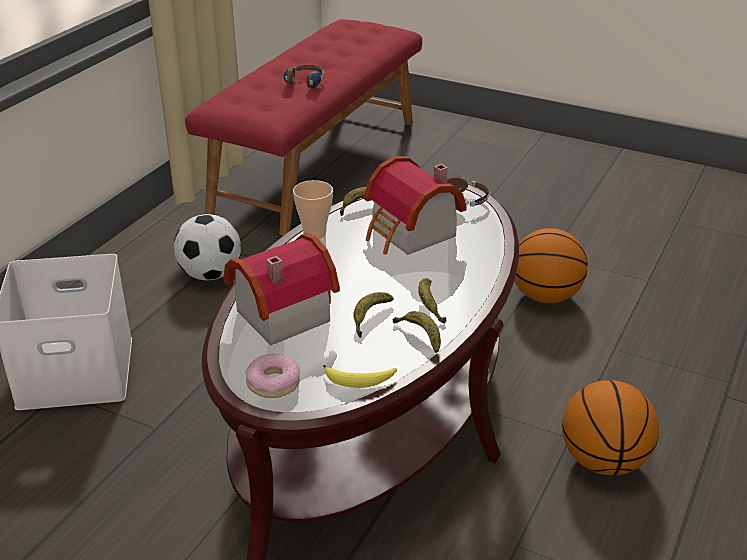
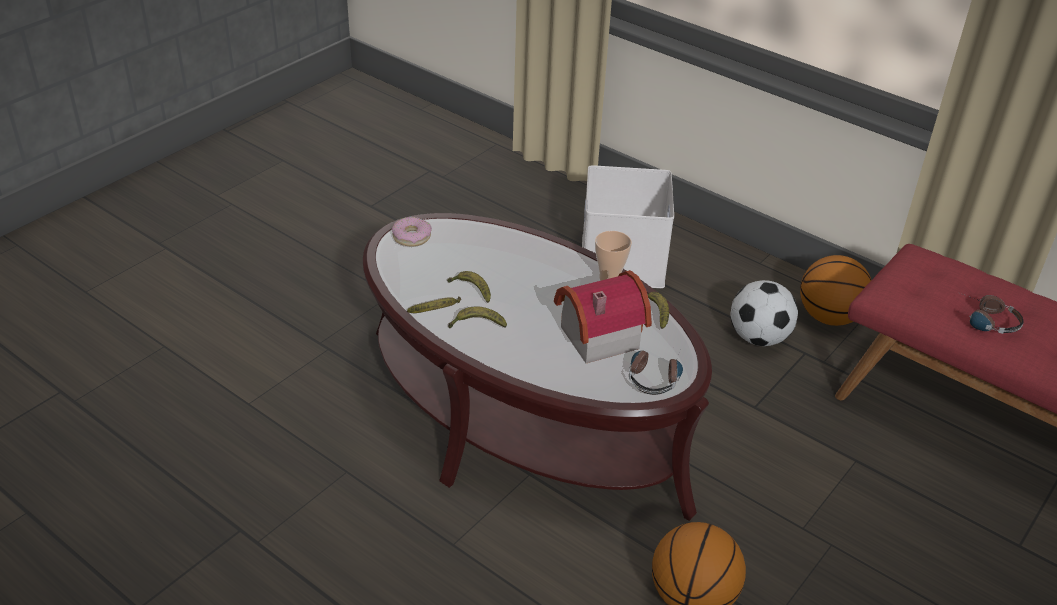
camera: 100 degrees right, 5 degrees up
(277, 314) = (493, 247): toy house -> none
(359, 380) = (396, 274): banana -> none
(604, 461) = (415, 559): basketball -> basketball (829, 317)

